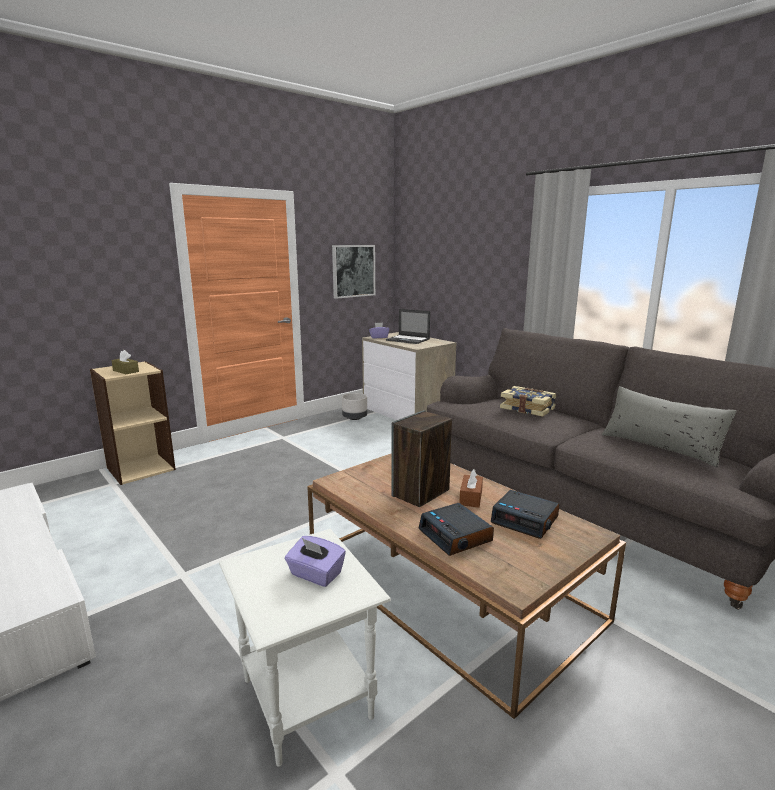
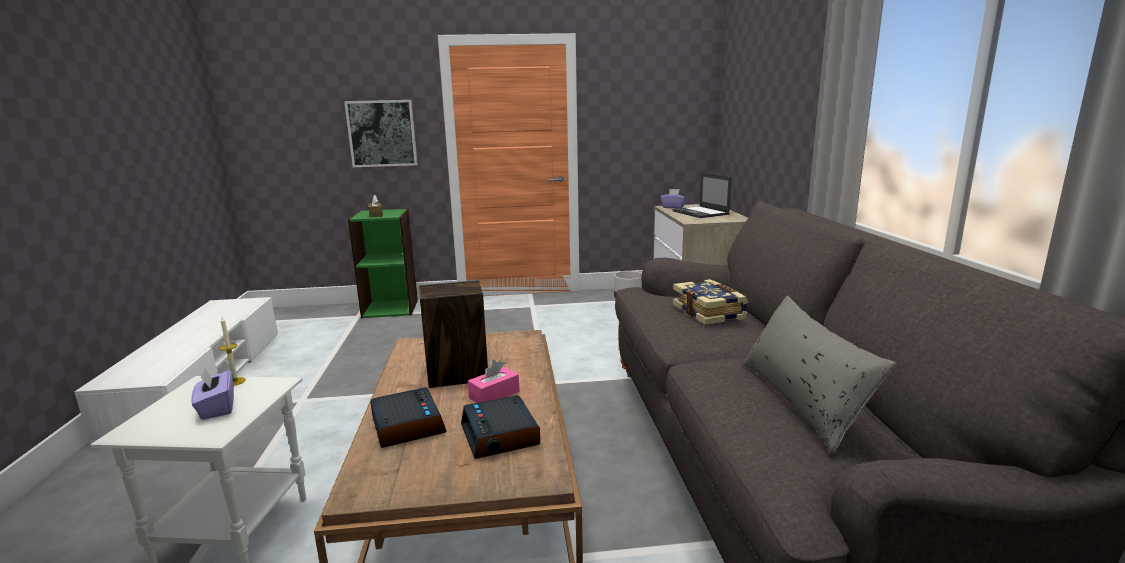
camera: 35 degrees right, 0 degrees up
(141, 468) = (390, 308): beige bookcase -> green bookcase
(278, 550) = (235, 381): none -> candle
(353, 271) = (654, 125): picture -> picture (382, 133)
(456, 536) = (407, 425): alarm clock -> alarm clock turned 150 degrees clockwise
(471, 497) = (494, 395): brown tissue box -> pink tissue box

